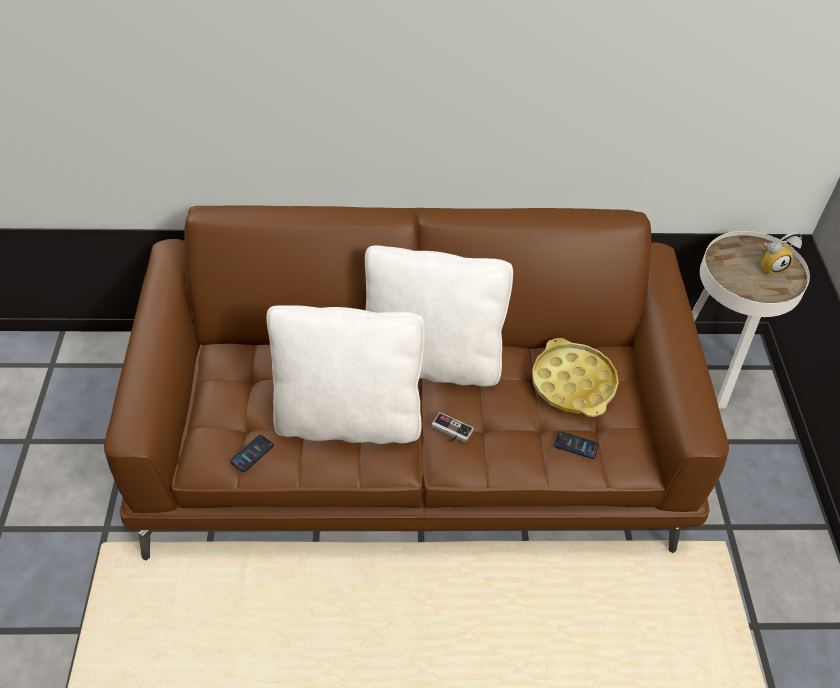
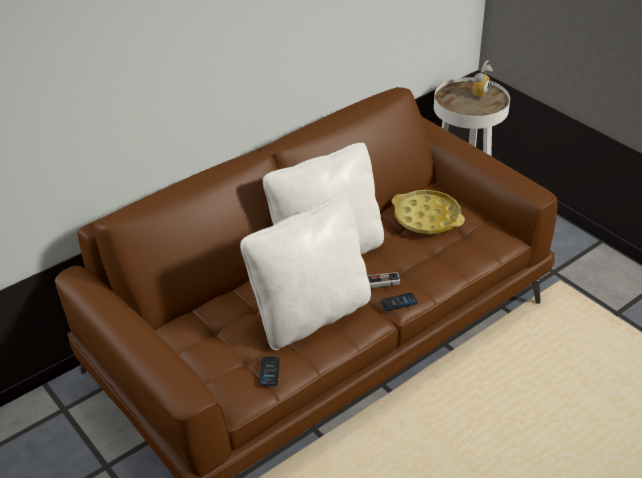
camera: 35 degrees left, 10 degrees down
(576, 445) = (464, 249): phone -> phone (399, 302)

